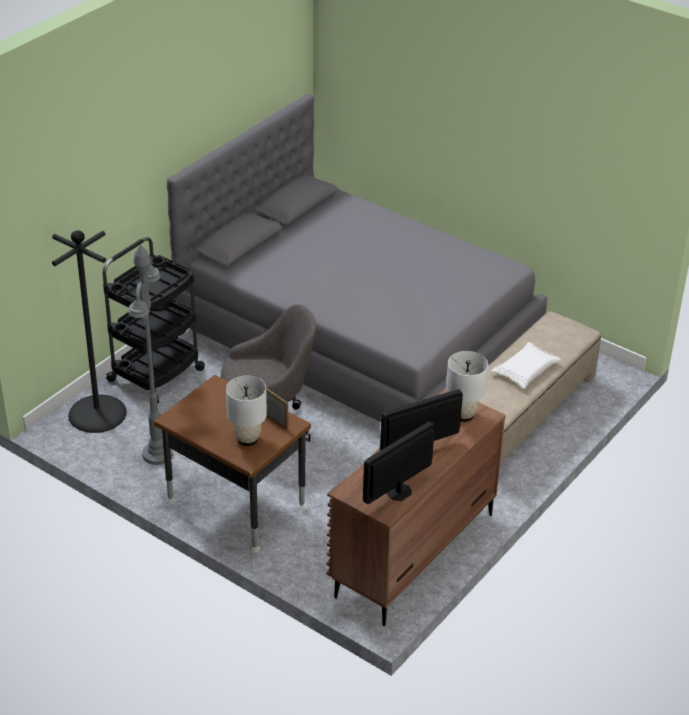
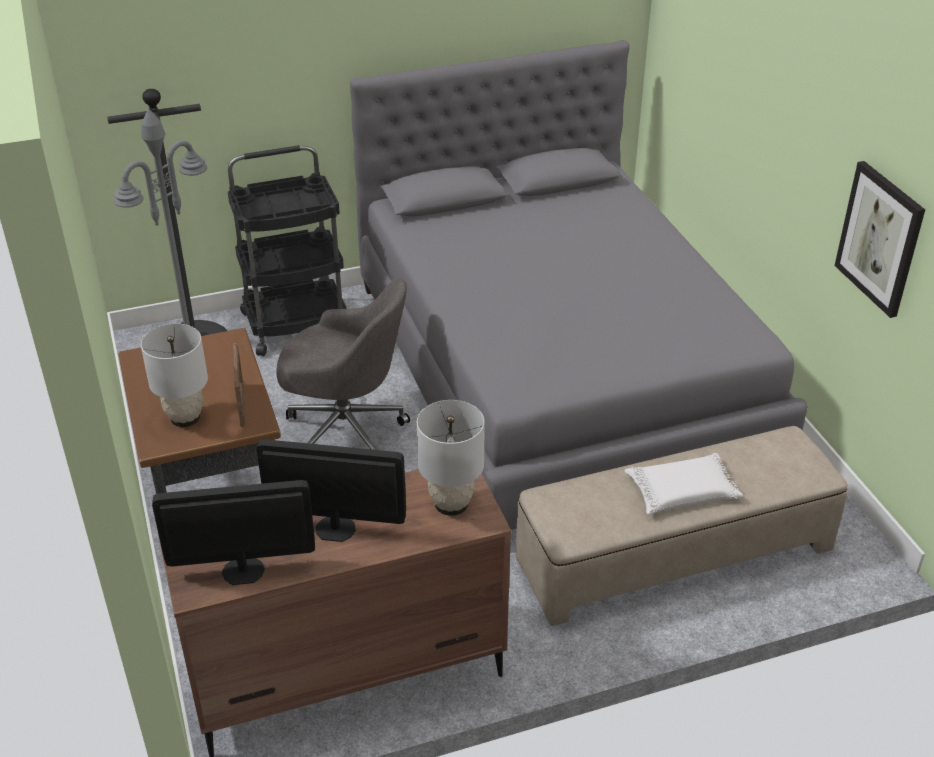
camera: 35 degrees right, 0 degrees up
(573, 183) = (880, 238): none -> picture

